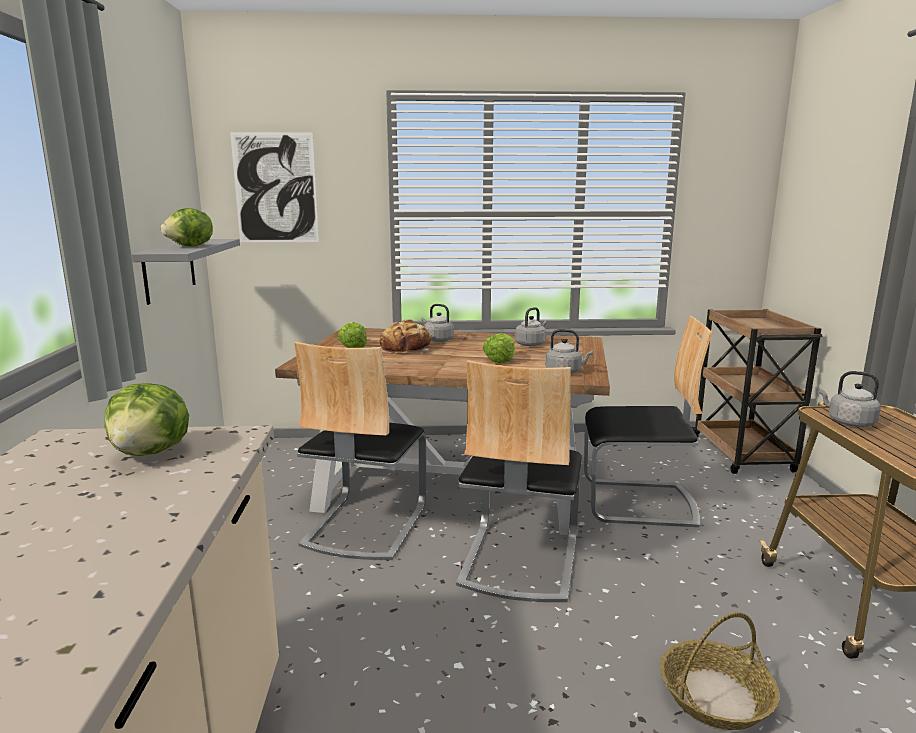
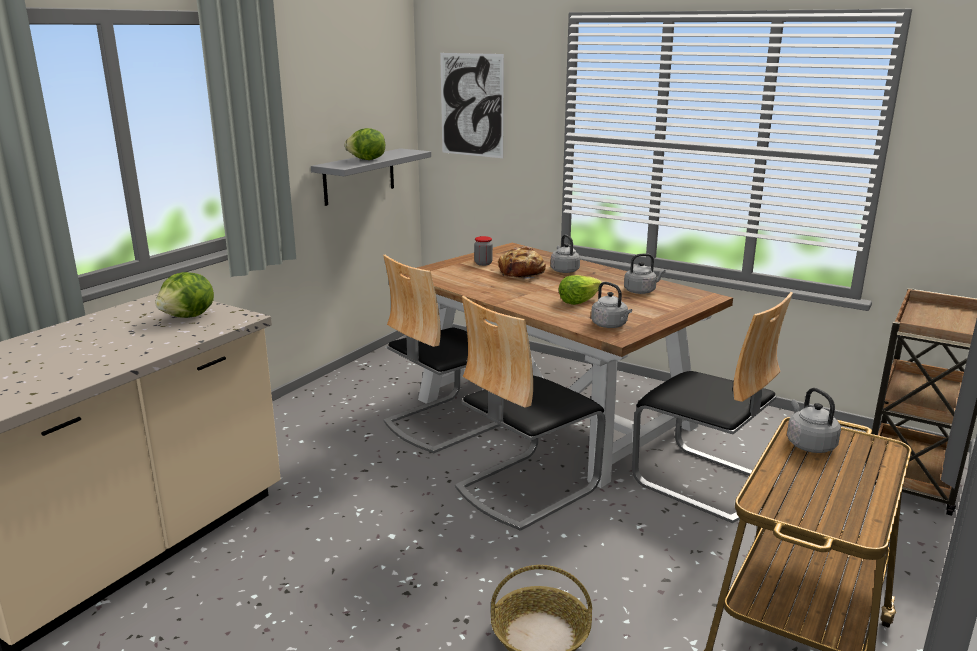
camera: 35 degrees right, 5 degrees up
(352, 346) = (483, 263): lettuce -> jar

